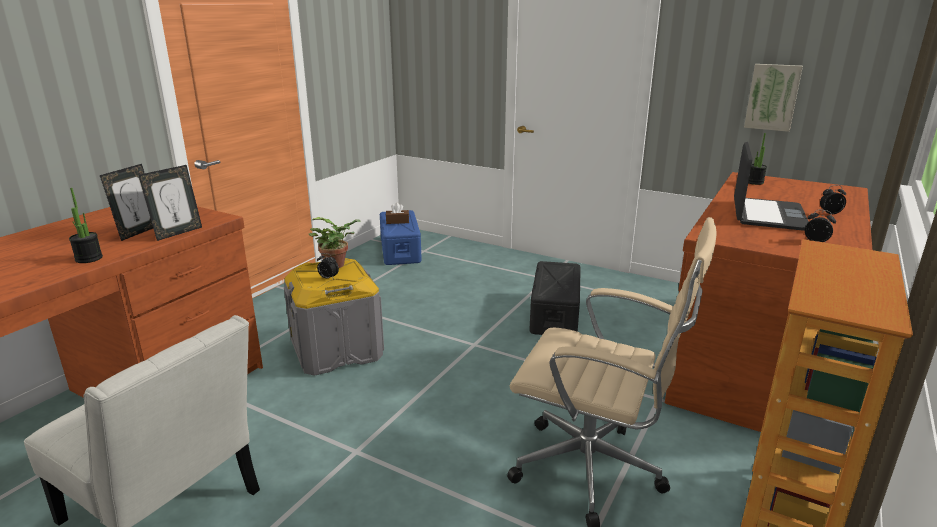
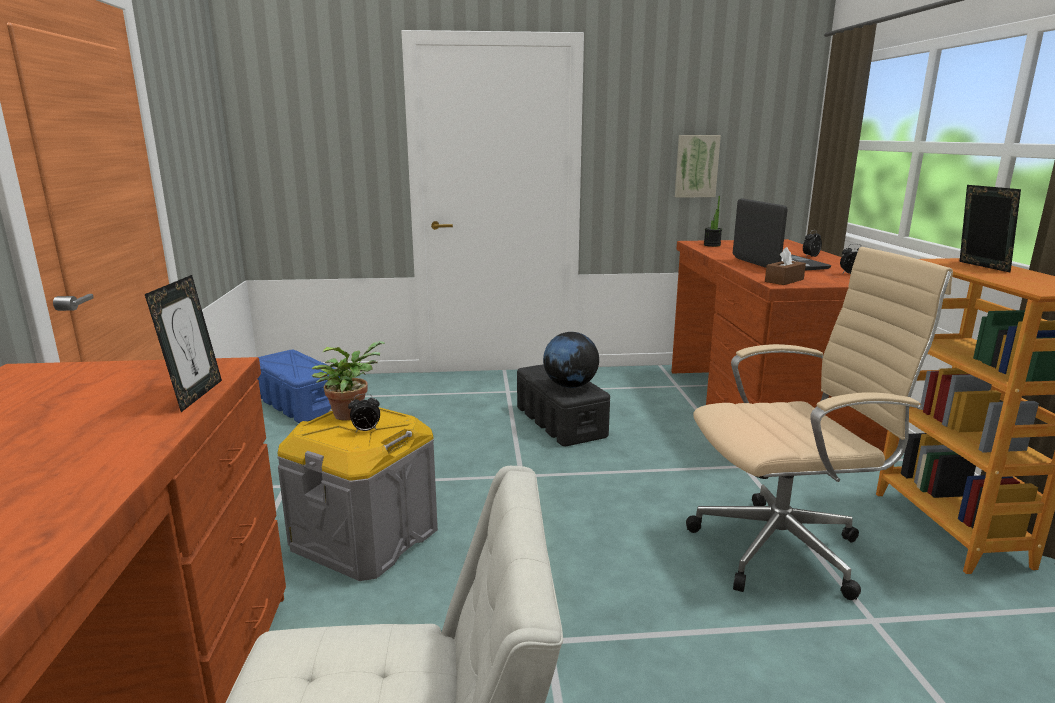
camera: 35 degrees left, 5 degrees down
(89, 258) = (99, 465): potted plant -> none
(138, 232) = (112, 410): picture frame -> picture frame (979, 267)
(397, 221) = (292, 364): brown tissue box -> brown tissue box (784, 280)
(557, 285) = (570, 385): none -> globe

